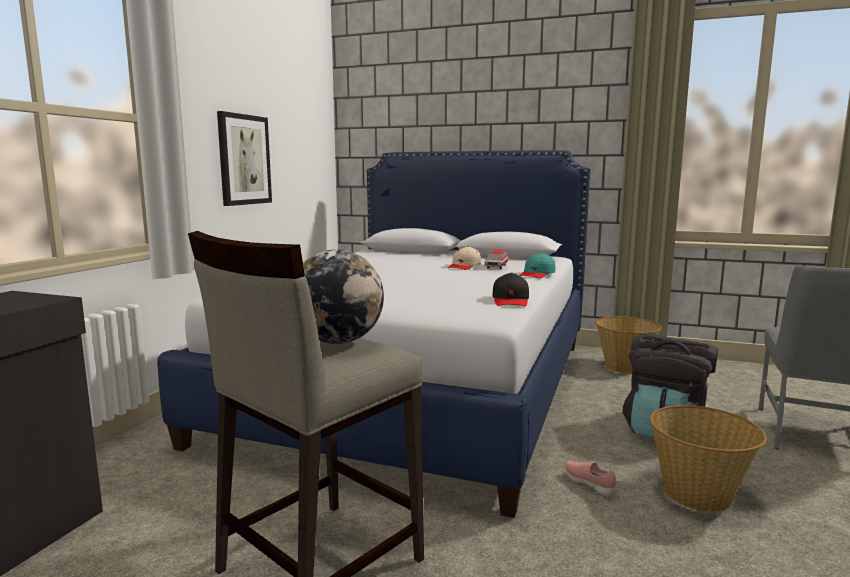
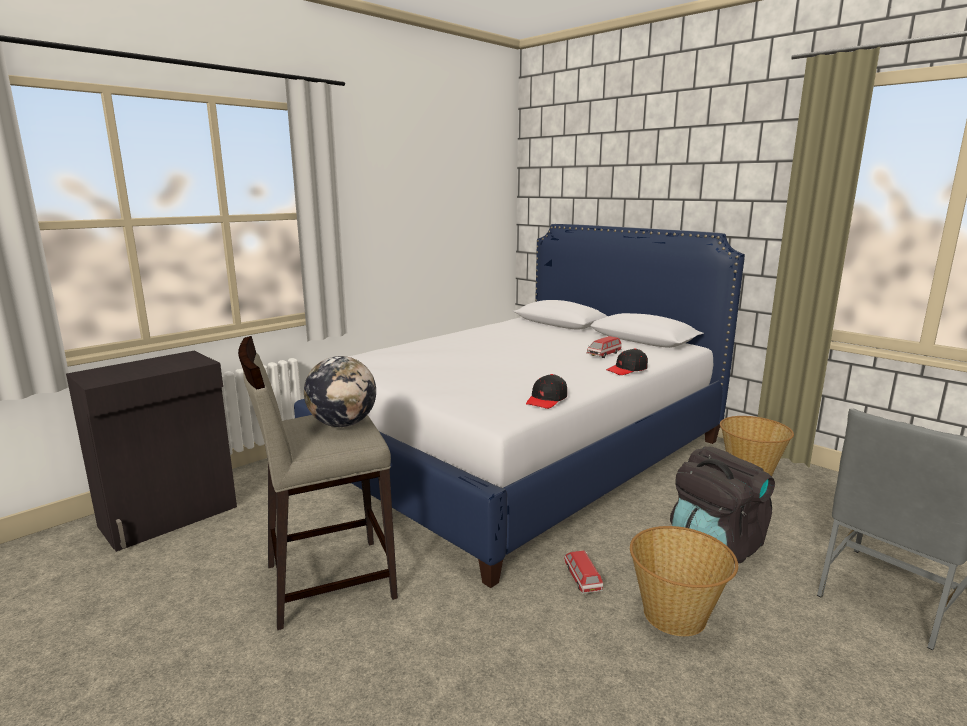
camera: 25 degrees right, 5 degrees up
(244, 160) = (407, 237): picture -> none
(464, 266) = (575, 350): beige cap -> none
(537, 274) = (627, 369): turquoise cap -> black cap
(589, 484) = (582, 578): pink shoe -> toy car

